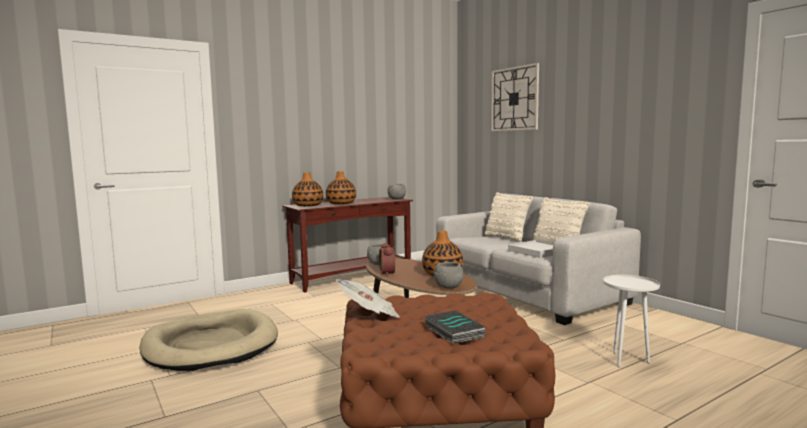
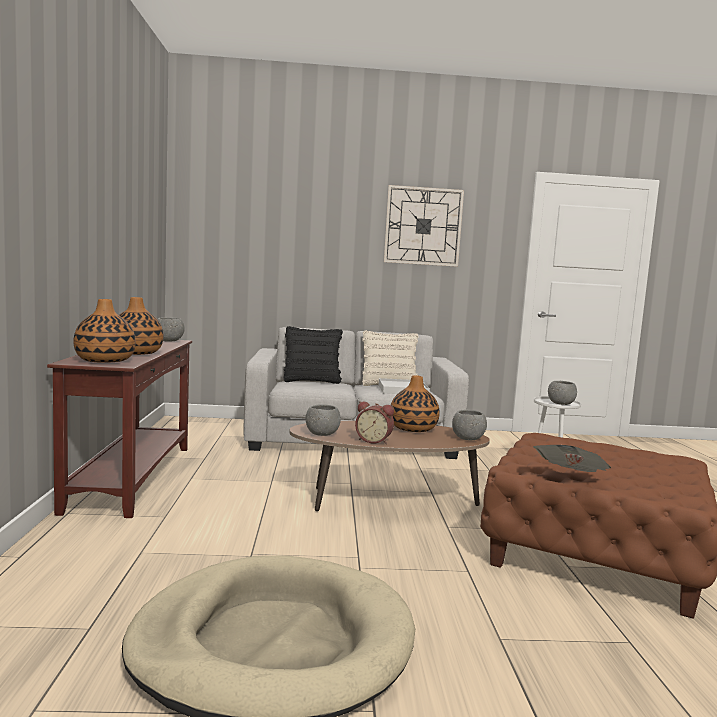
camera: 60 degrees left, 0 degrees up
(452, 331) = (643, 468): book -> none
(507, 238) = (312, 381): beige pillow -> black pillow
(514, 99) = (281, 210): wall clock -> wall clock (423, 226)
(632, 285) = (561, 404): none -> grey bowl

